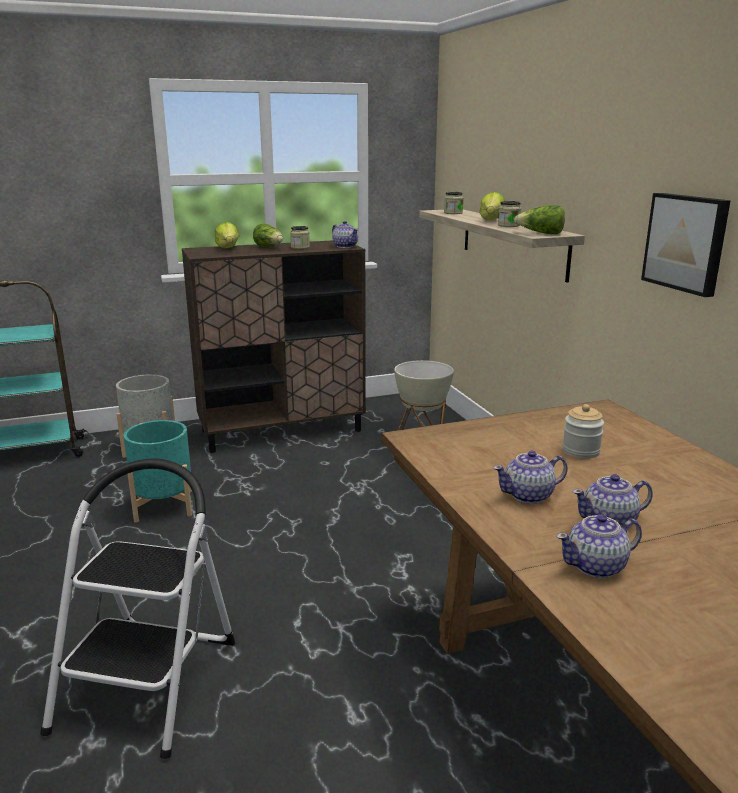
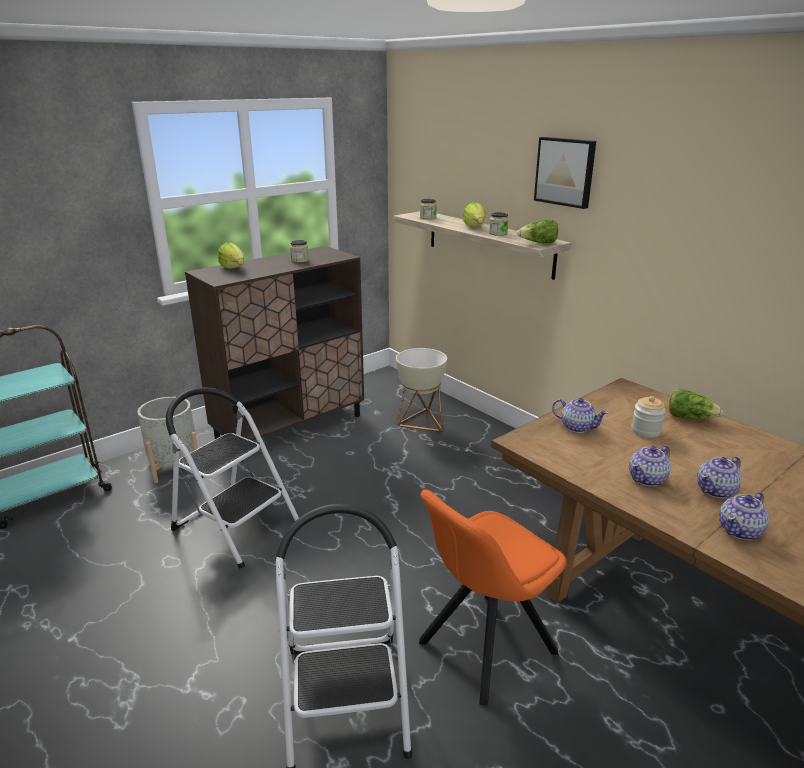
camera: 20 degrees left, 5 degrees up
(164, 505) = (234, 525): turquoise planter -> step ladder
(269, 247) = (271, 262): lettuce -> lettuce (690, 418)
(329, 676) = (485, 647): none -> orange chair
(345, 246) = (338, 255): teapot -> teapot (577, 427)
(686, 242) = (676, 254): picture -> picture (565, 172)

